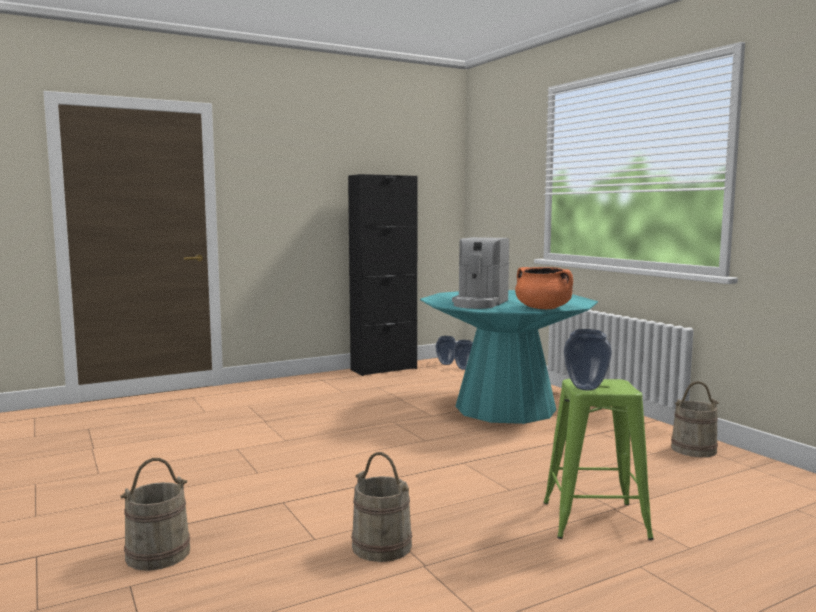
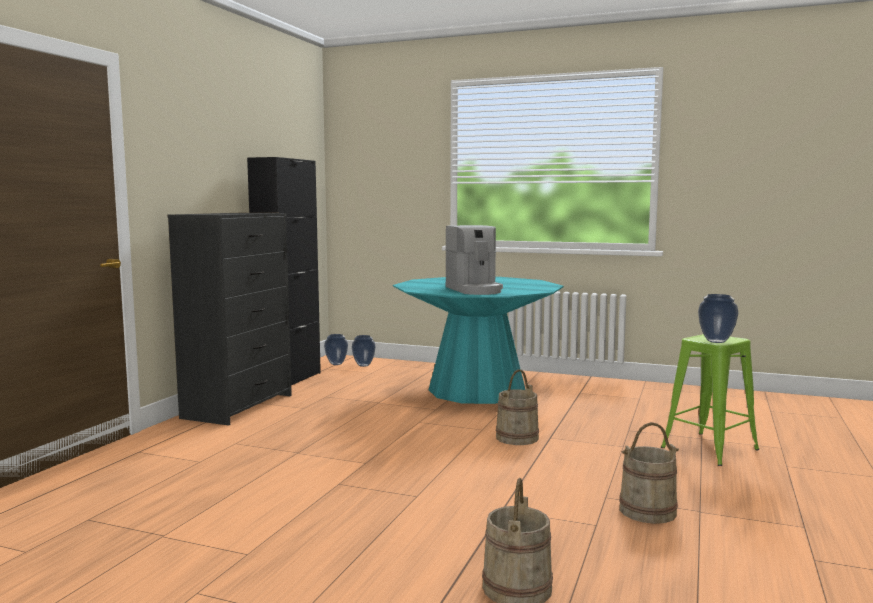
camera: 40 degrees left, 0 degrees up
(308, 381) = (239, 406): none -> black dresser
(543, 308) = (538, 289): orange cooking pot -> none
(693, 449) = (652, 390): beige bucket -> beige bucket (516, 437)

